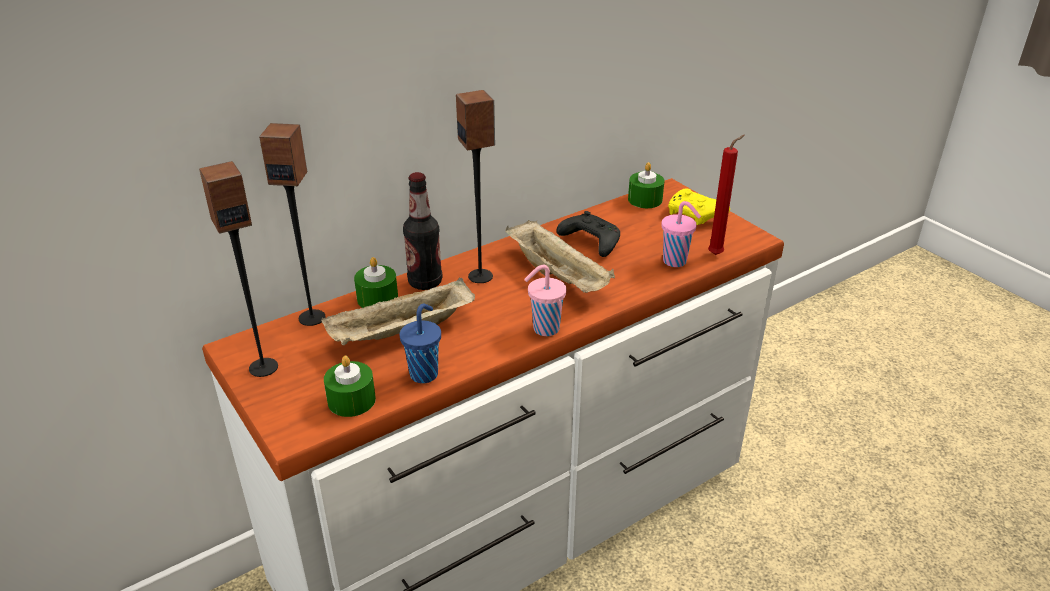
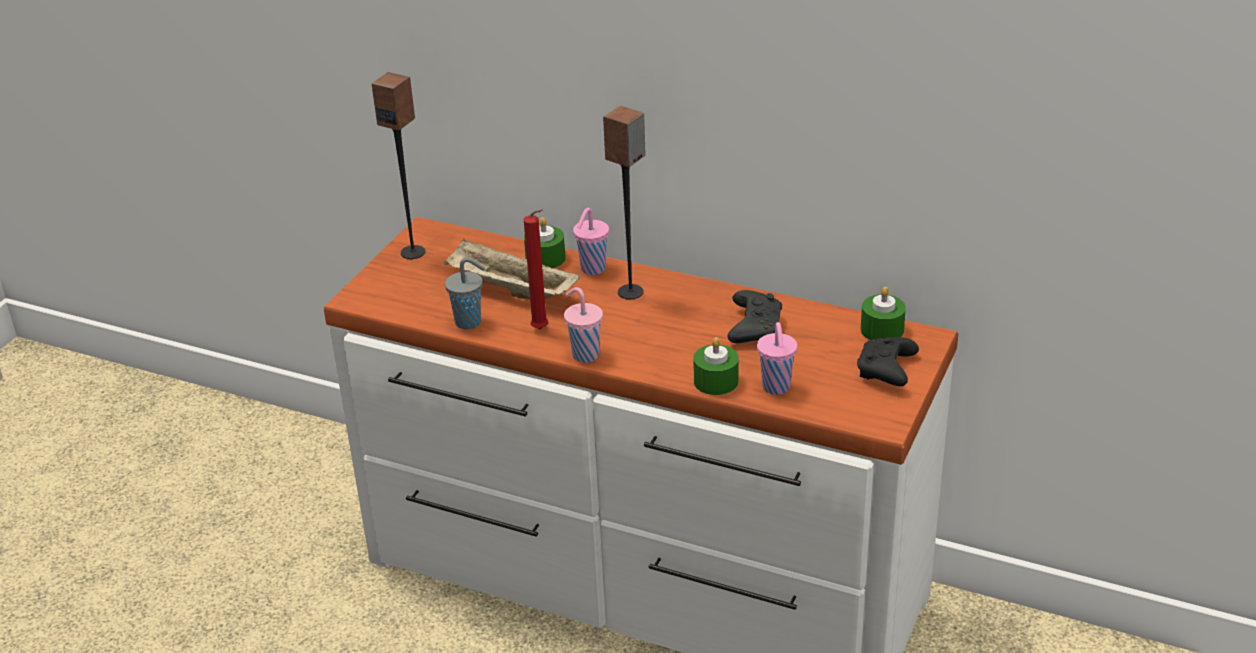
camera: 60 degrees right, 0 degrees up
(312, 317) = (491, 242): speaker -> none
(351, 400) = (410, 305): green candle -> green candle (716, 381)
(425, 282) = (592, 269): bottle -> pink cup
(425, 373) = (470, 322): blue cup -> grey cup
(559, 276) = (675, 331): beige tray -> none
(695, 216) = (886, 372): yellow game controller -> black game controller
(717, 254) = (820, 409): red candle -> red candle (542, 330)

